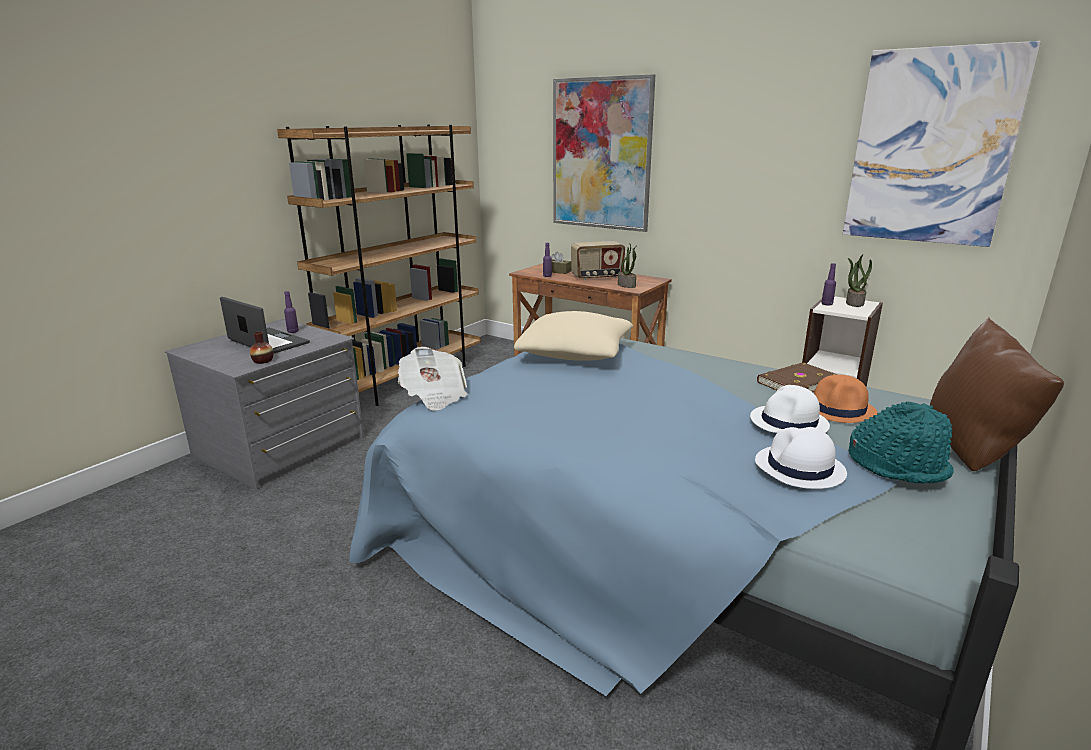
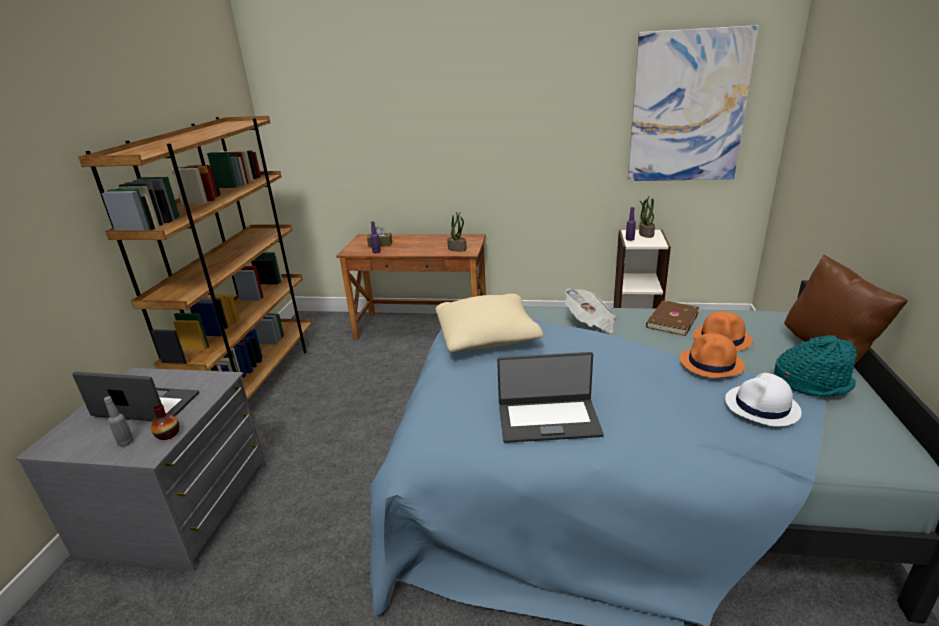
camera: 25 degrees left, 5 degrees up
(233, 359) = (126, 442): none -> grey bottle
(293, 331) = (162, 383): purple bottle -> none
(434, 396) = (414, 425): newspaper -> newspaper (590, 323)
(553, 420) = (548, 420): none -> laptop
(597, 277) = (422, 244): radio -> none
(601, 154) = (401, 130): picture -> none
(789, 422) = (711, 363): white hat -> orange hat

